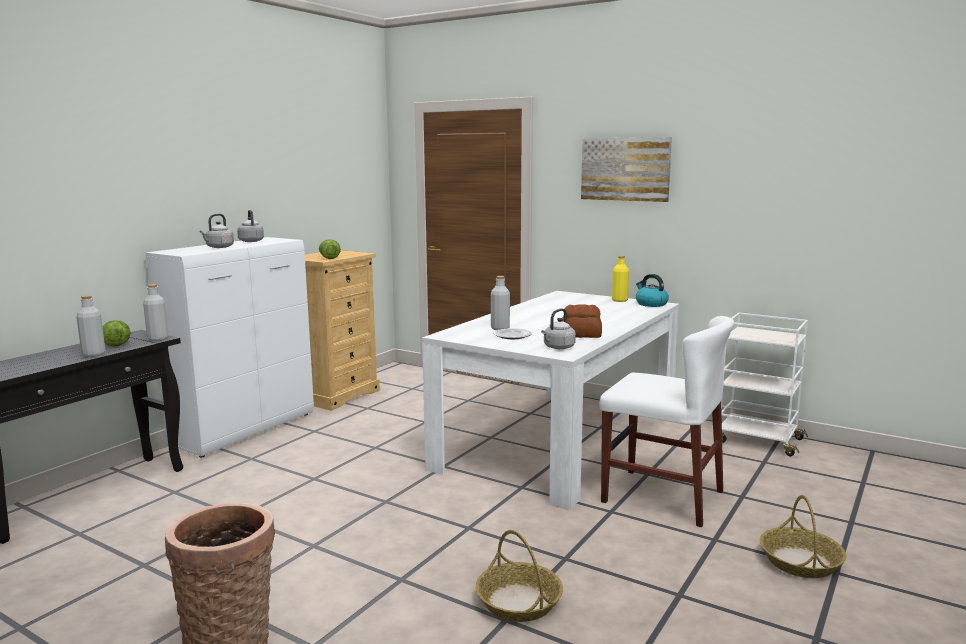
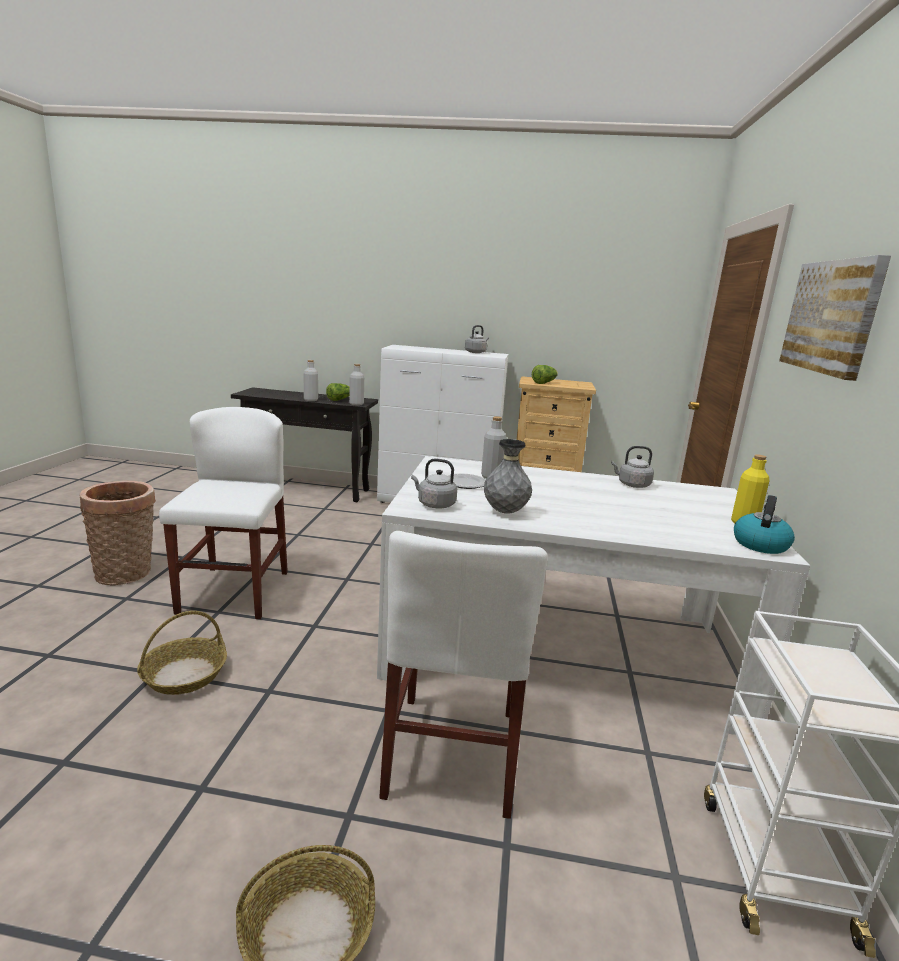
camera: 65 degrees right, 5 degrees up
(218, 247) = (432, 350): grey kettle -> grey kettle (632, 485)
(361, 567) = (234, 592): none -> white chair
(581, 335) = (505, 512): bread -> grey vase

